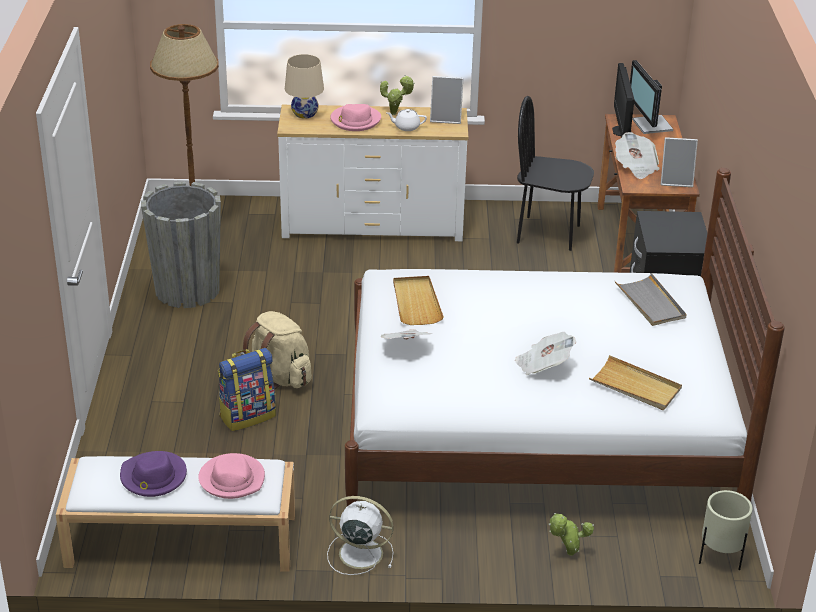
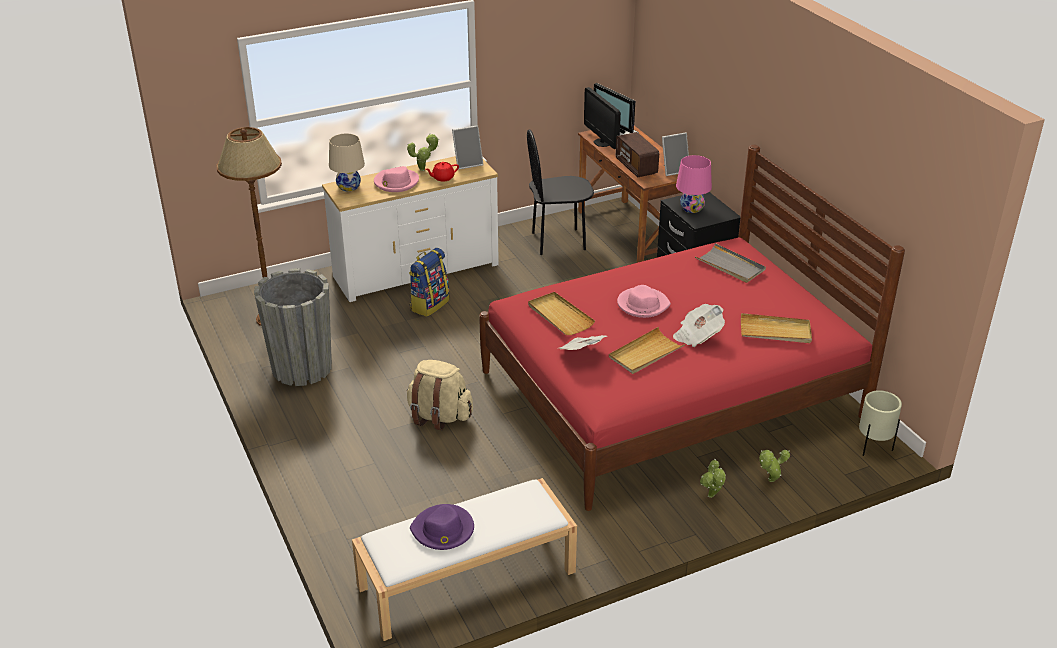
camera: 25 degrees left, 0 degrees up
(232, 479) = (510, 508): pink hat -> pink hat (642, 304)
(247, 415) = (438, 456): backpack -> backpack (429, 304)
(358, 553) = (617, 537): white fan -> none
(406, 127) = (442, 178): white teapot -> red teapot
(470, 367) = (645, 353): none -> beige tray
(490, 548) = (711, 497): none -> potted plant
(535, 429) = (670, 394): white bed -> red bed
(636, 167) = (636, 167): newspaper -> radio
(663, 229) = (691, 208): none -> pink table lamp

